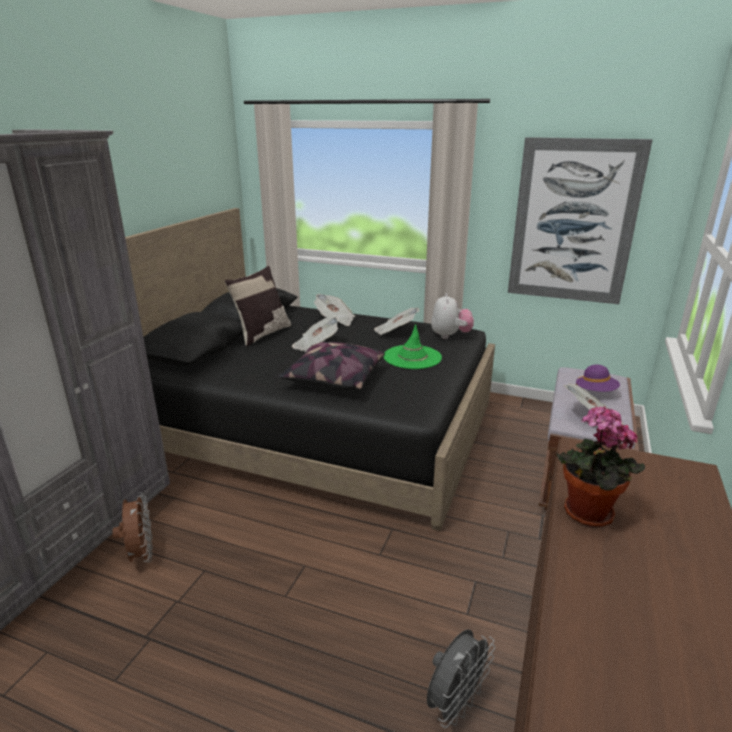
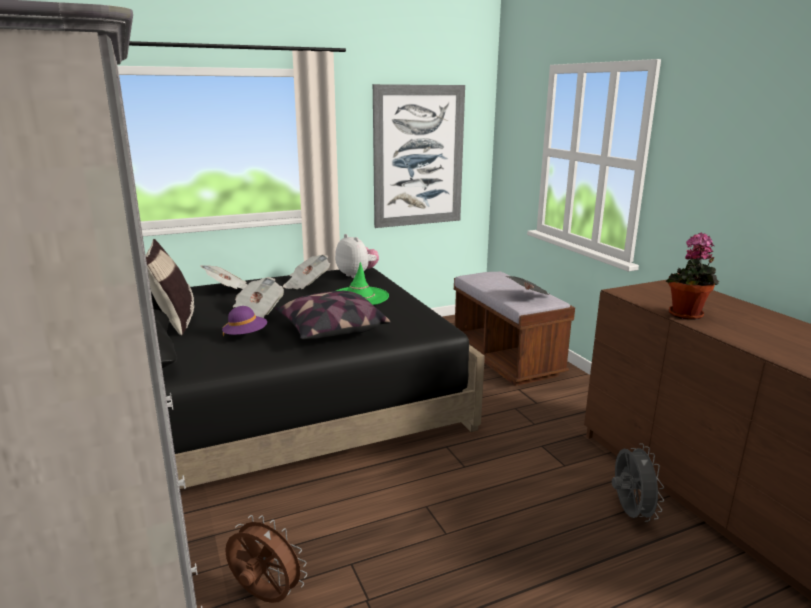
camera: 45 degrees left, 5 degrees down
(595, 392) = (504, 283): purple hat -> purple hat (246, 336)

